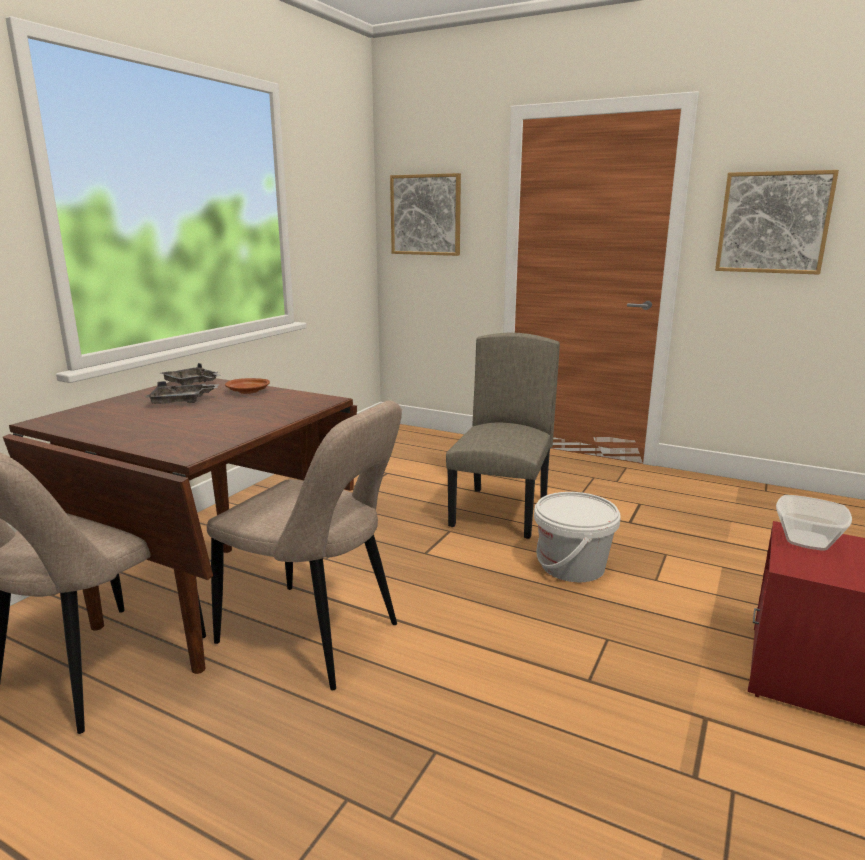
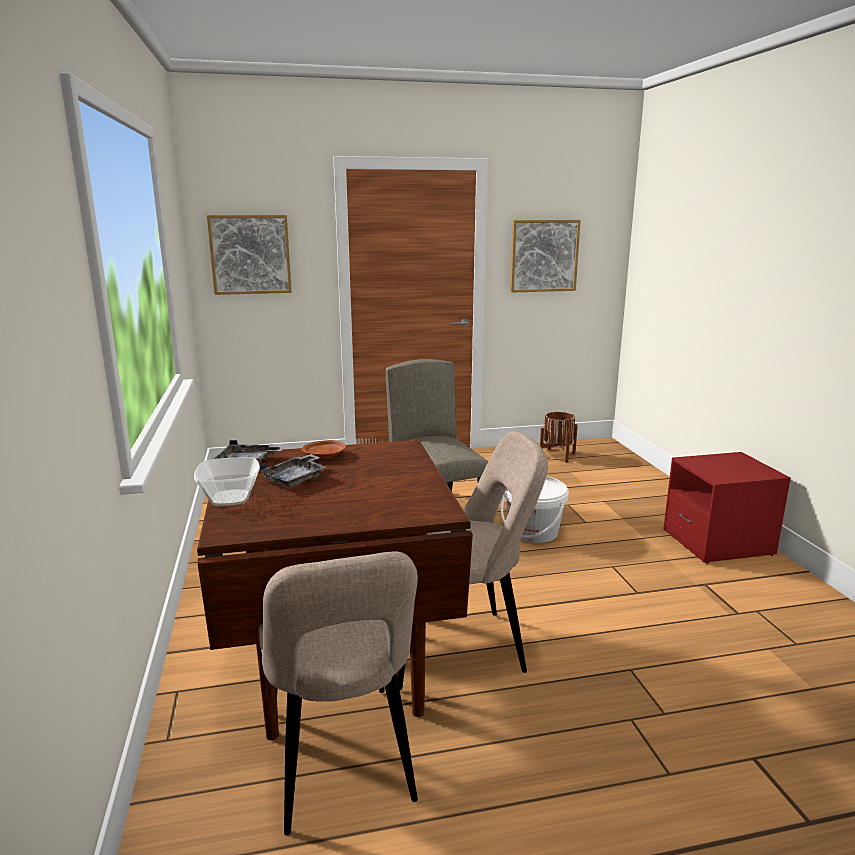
camera: 40 degrees left, 0 degrees up
(743, 499) = (557, 455): none -> brown planter
(806, 540) = (701, 463): bowl -> bowl (229, 499)

